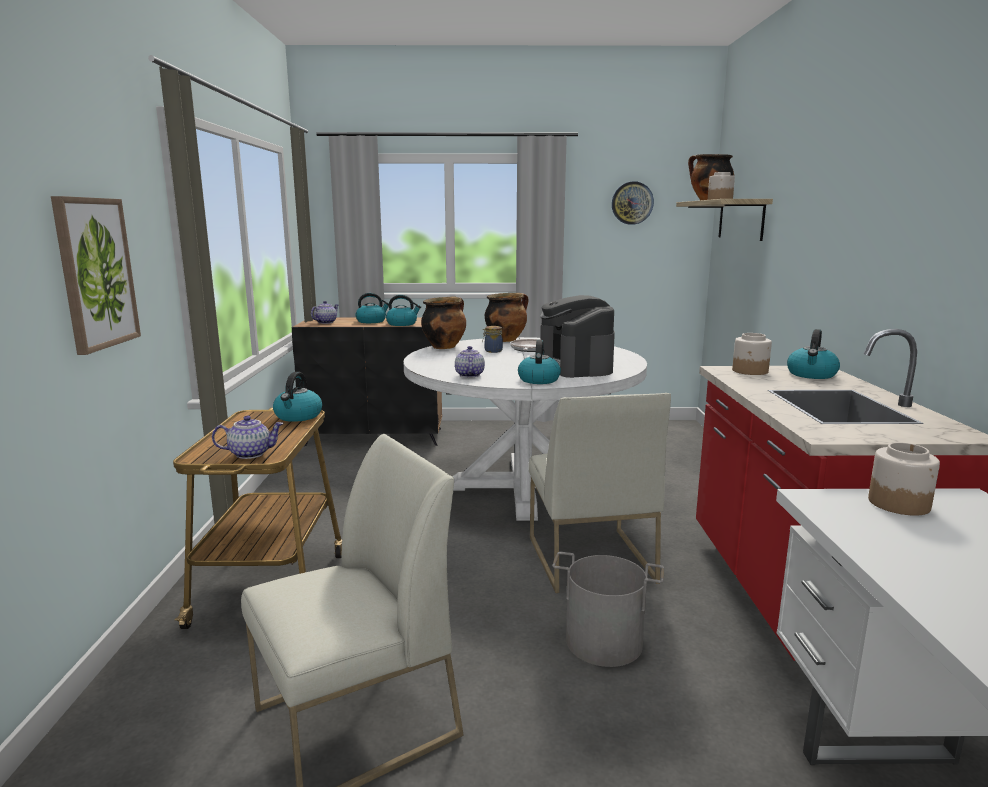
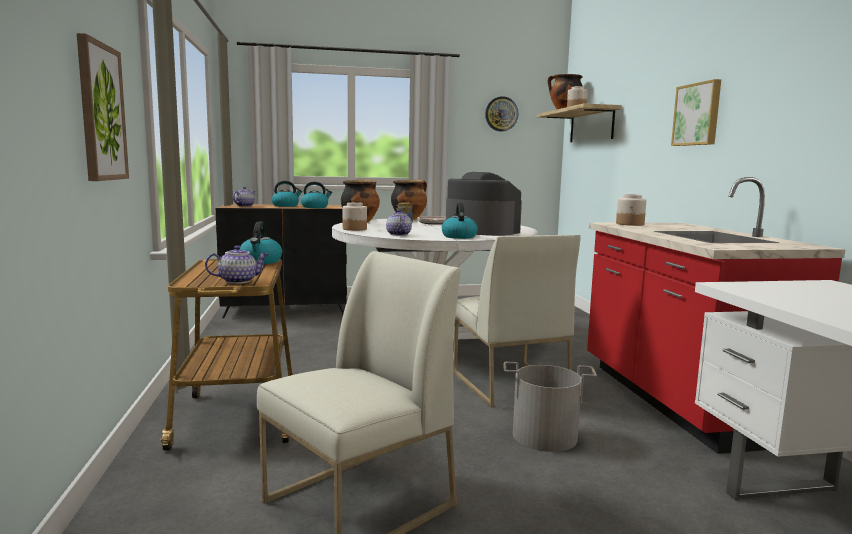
camera: 10 degrees left, 5 degrees down
(574, 367) = (481, 231): coffee machine -> coffee machine turned 150 degrees clockwise
(811, 375) = (676, 225): kettle -> none
(854, 226) = (698, 114): none -> picture
(898, 503) = (786, 286): jar -> jar (355, 229)

